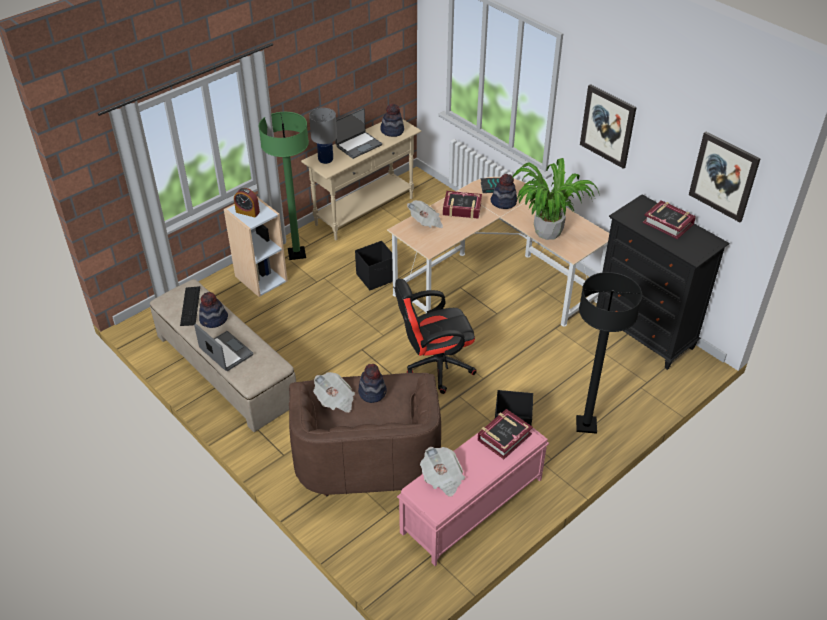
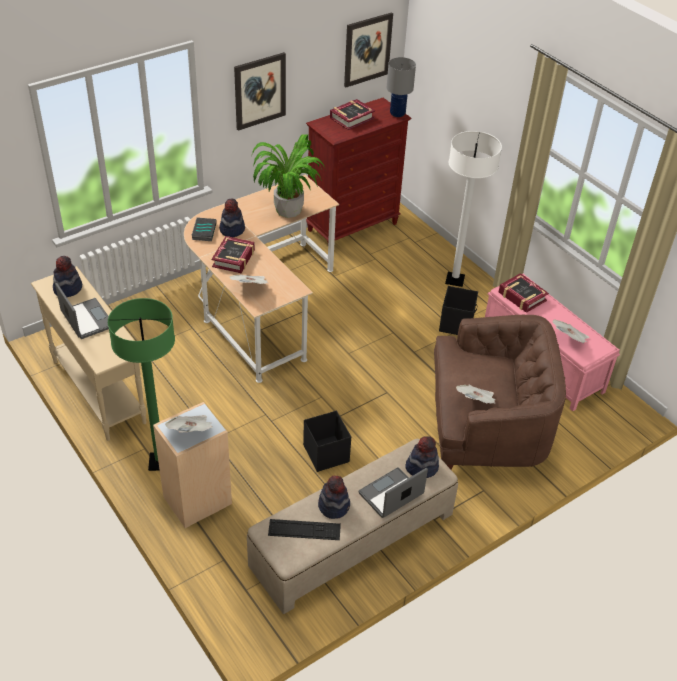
camera: 85 degrees left, 0 degrees up
(247, 212) = (191, 431): alarm clock -> newspaper
(325, 161) = (108, 351): grey table lamp -> grey table lamp (397, 114)
(372, 392) = (466, 373): hat -> hat (421, 467)
(376, 277) = (226, 393): black storage box -> black storage box (326, 453)
(433, 368) = (374, 364): black office chair -> none
(586, 425) = (455, 280): black floor lamp -> white floor lamp
(644, 335) = (353, 227): black dresser -> red dresser

